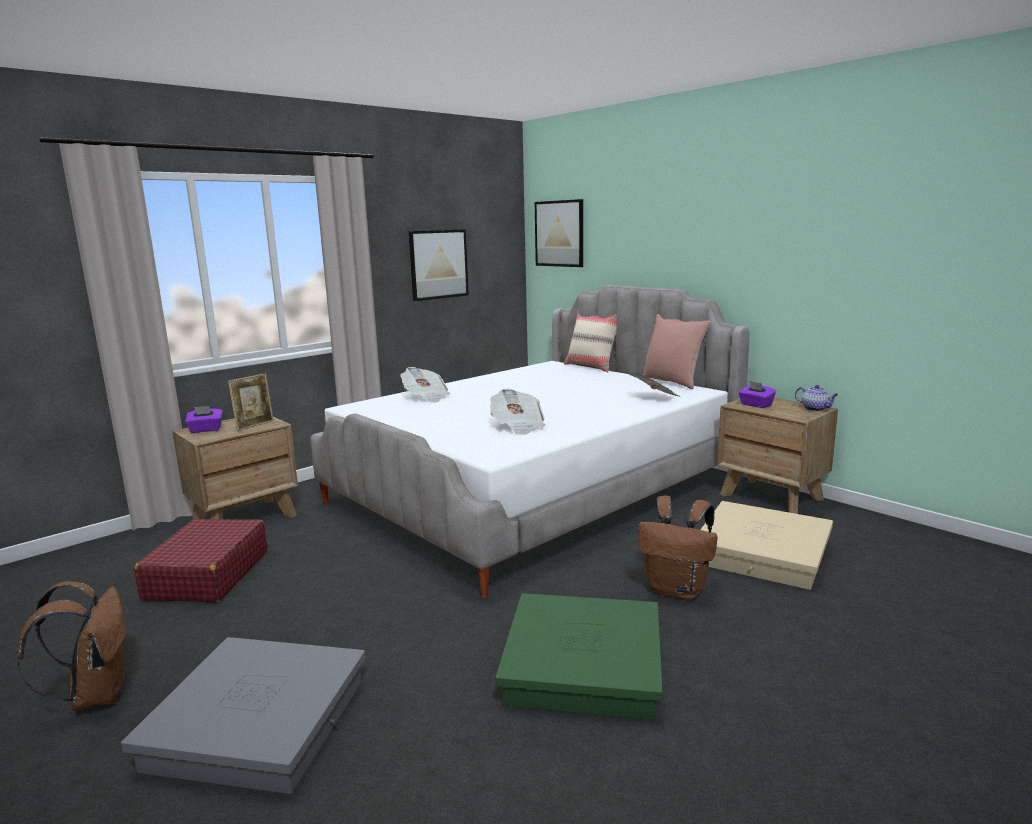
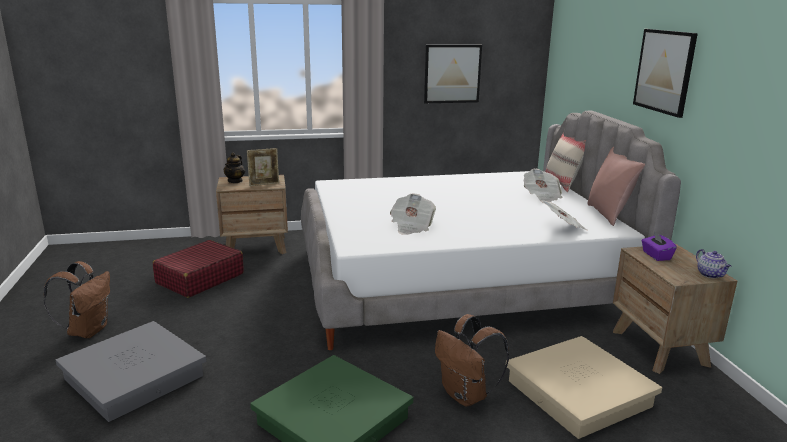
camera: 30 degrees right, 5 degrees up
(206, 430) = (235, 181): purple tissue box -> teapot
(426, 397) = (390, 186): newspaper -> newspaper (541, 196)
(559, 233) = (569, 54): picture -> picture (664, 71)

